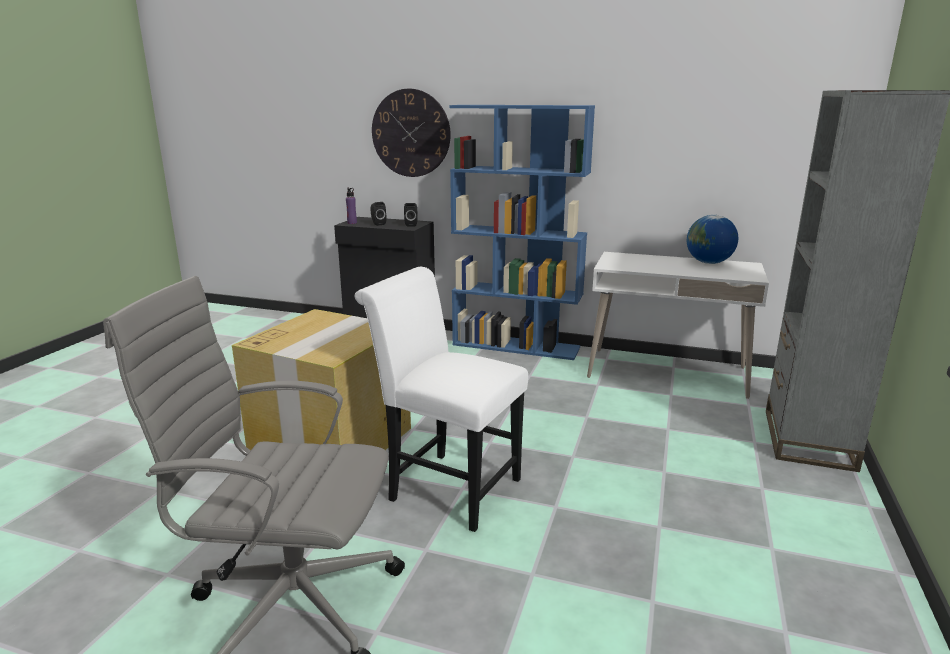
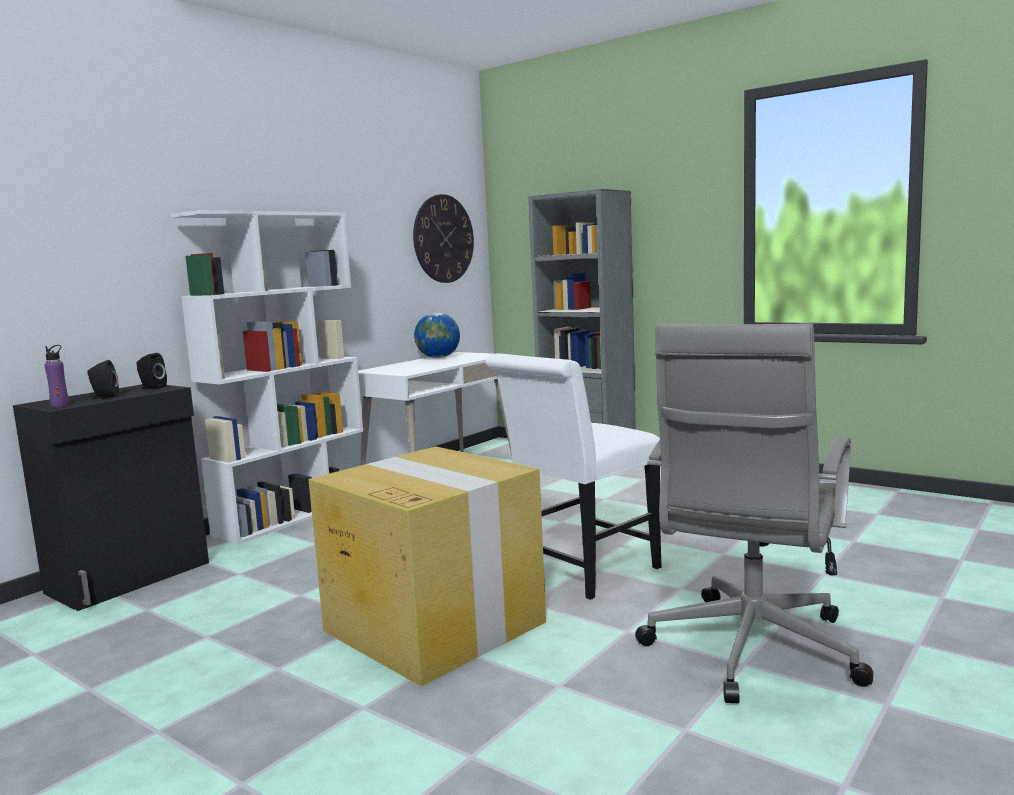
camera: 70 degrees left, 10 degrees down
(411, 133) = (91, 257): wall clock -> wall clock (443, 239)
(516, 346) = (294, 515): blue bookcase -> white bookcase

